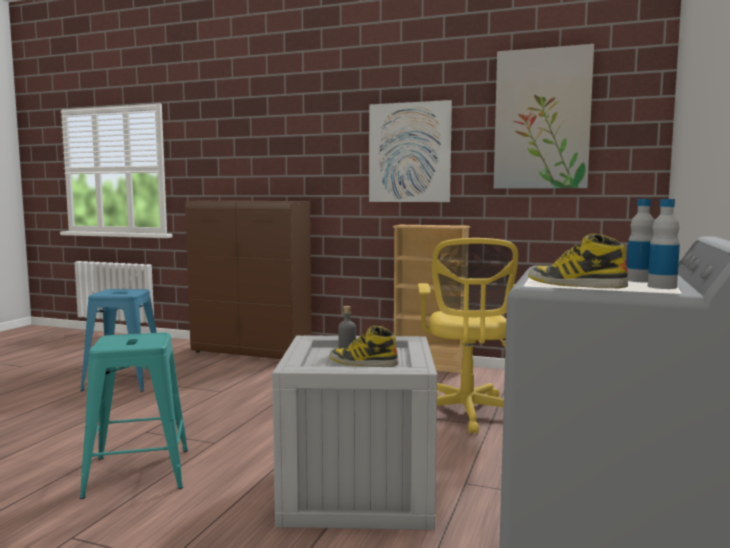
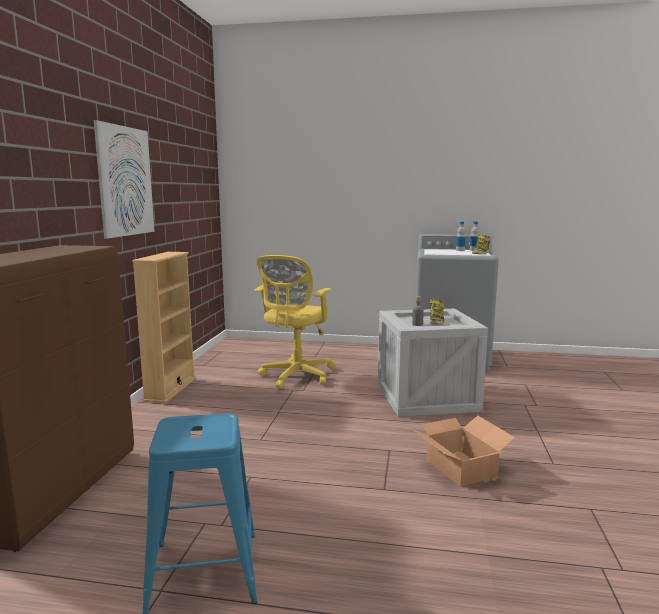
camera: 100 degrees left, 5 degrees up
(138, 472) = (461, 467): turquoise stool -> cardboard box
(467, 414) = (296, 377): yellow office chair -> yellow office chair turned 120 degrees clockwise
(542, 119) = (183, 159): picture -> none

